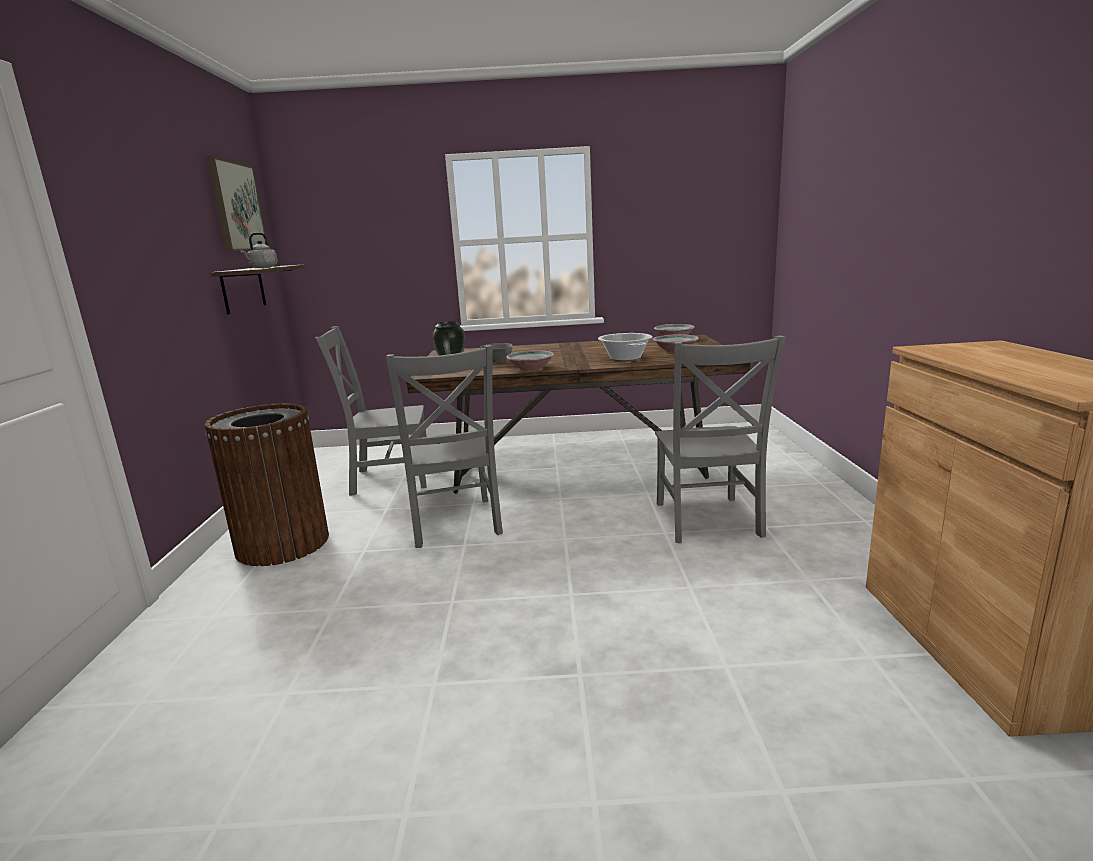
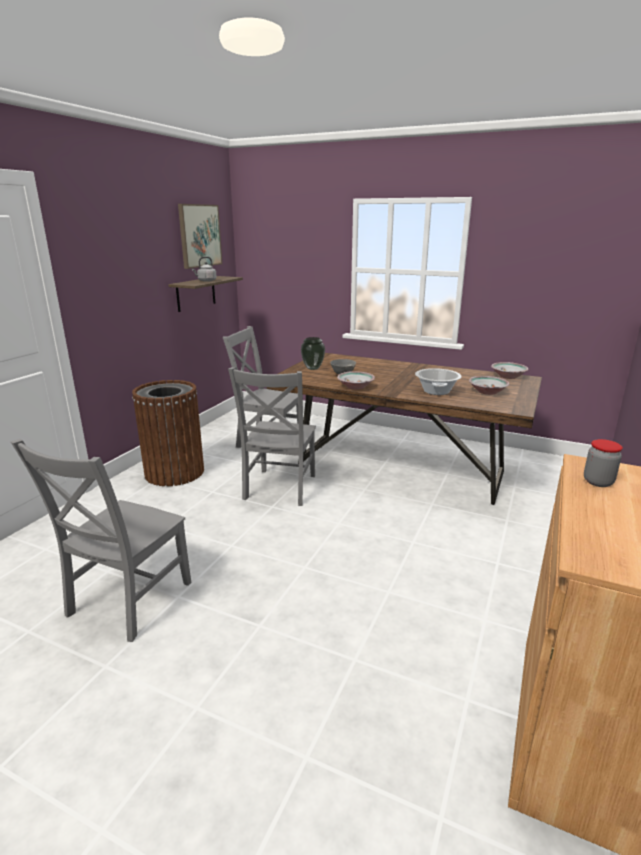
camera: 25 degrees right, 5 degrees up
(707, 521) = (455, 543): grey chair -> grey chair (126, 602)
(963, 354) = (598, 482): none -> jar

